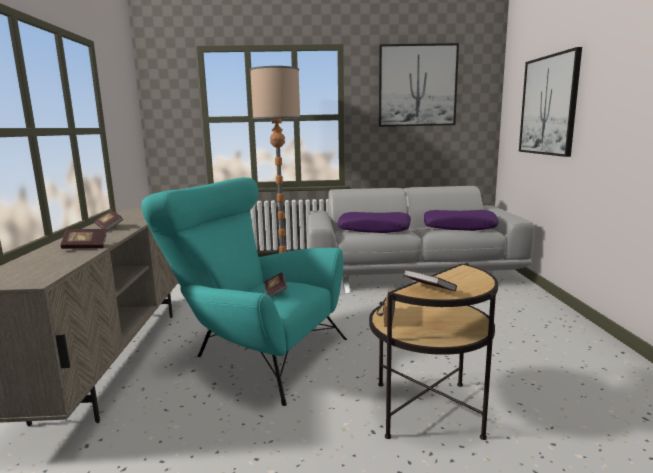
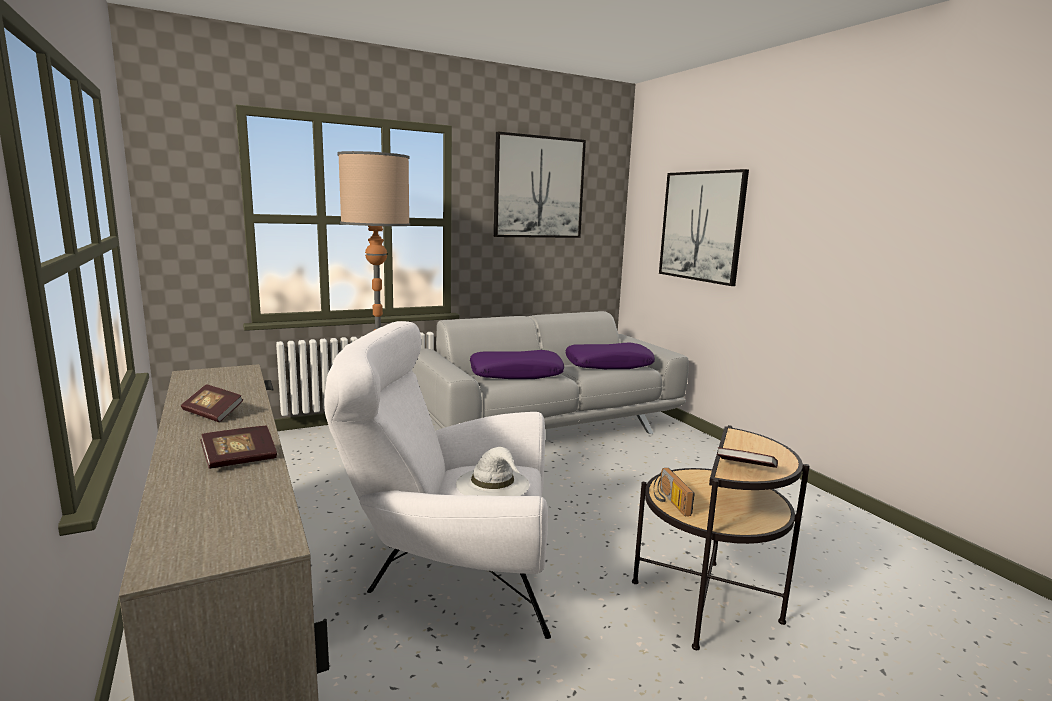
camera: 25 degrees left, 0 degrees up
(256, 354) = (449, 571): turquoise armchair -> white armchair
(275, 292) = (493, 484): book -> white hat

